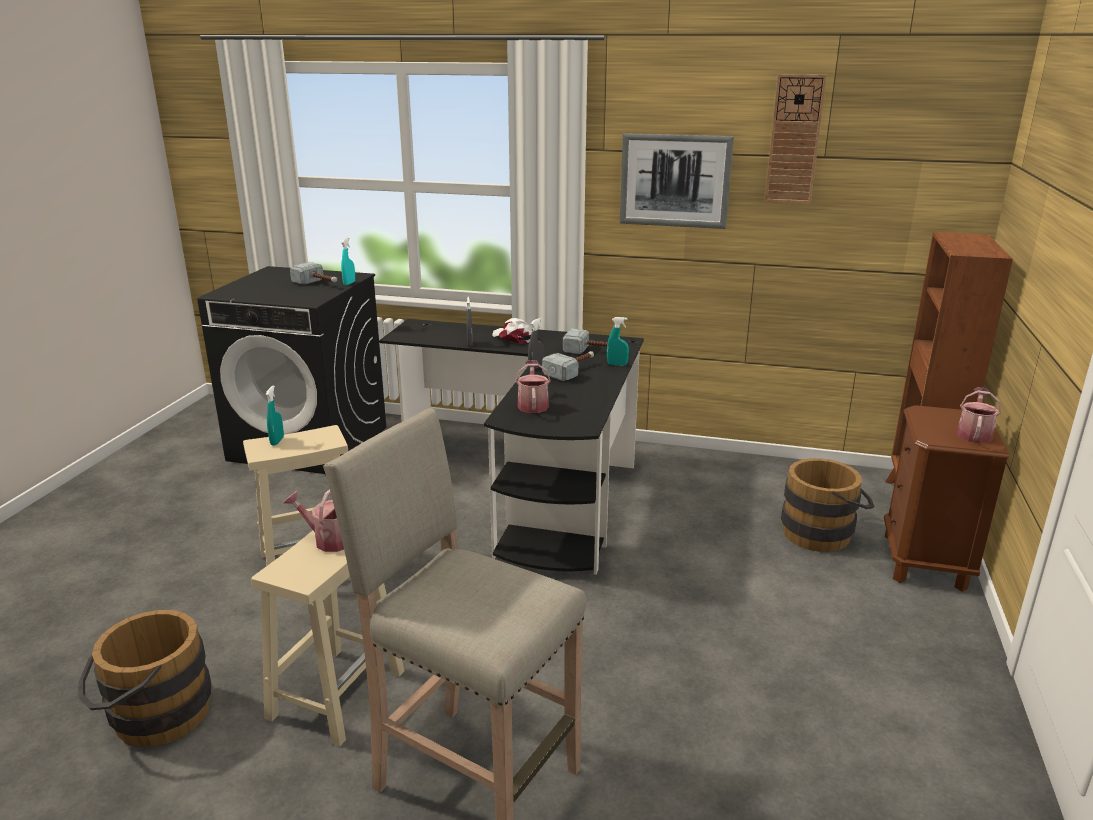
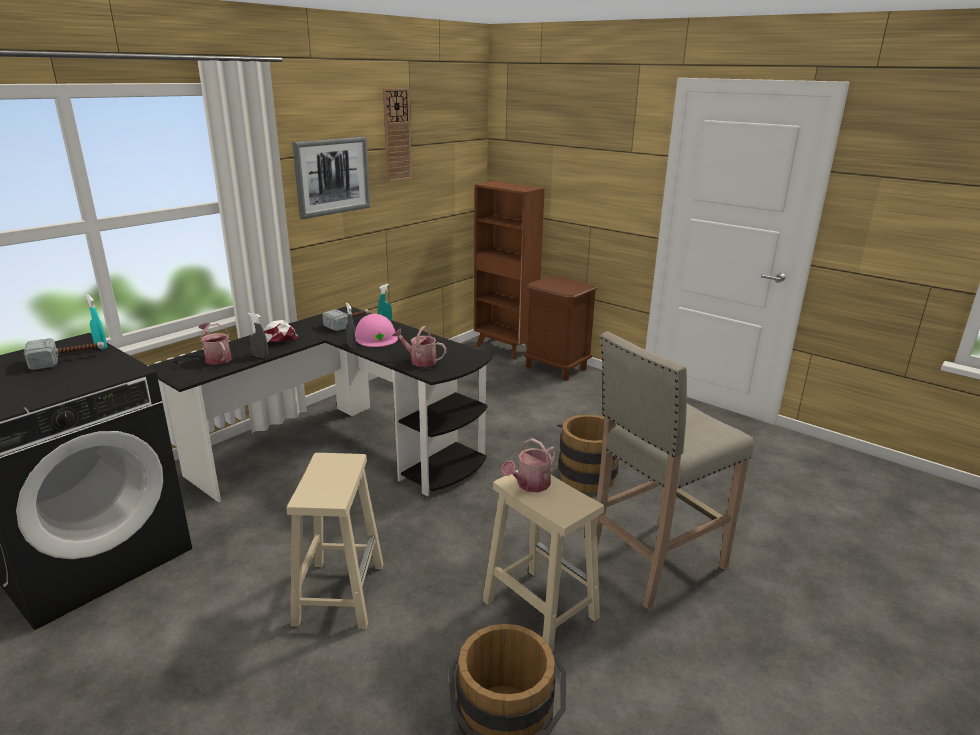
camera: 65 degrees left, 0 degrees up
(277, 441) = (314, 487): turquoise spray bottle -> none
(572, 370) = (375, 337): hammer -> pink hard hat
(822, 533) = (508, 380): brown bucket -> brown bucket (588, 474)
(974, 433) = (572, 284): watering can -> watering can (217, 358)

